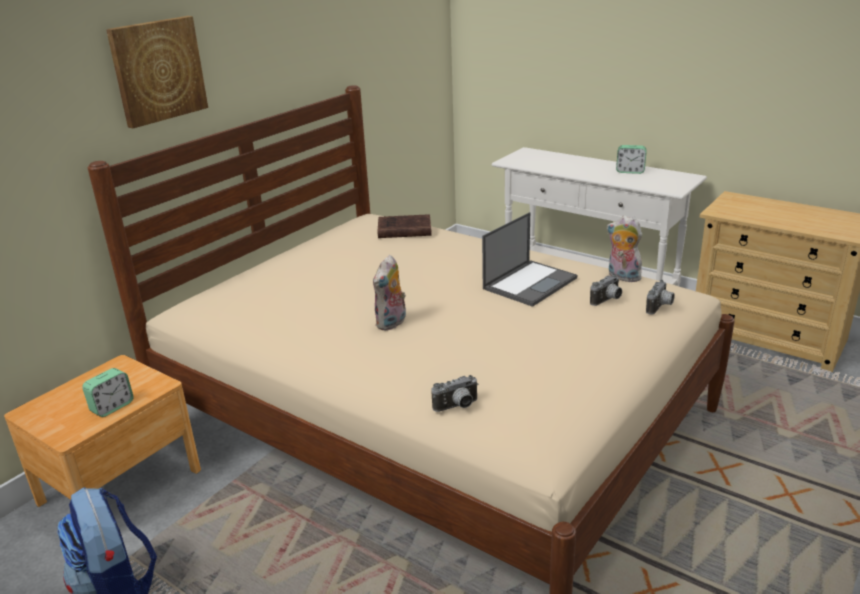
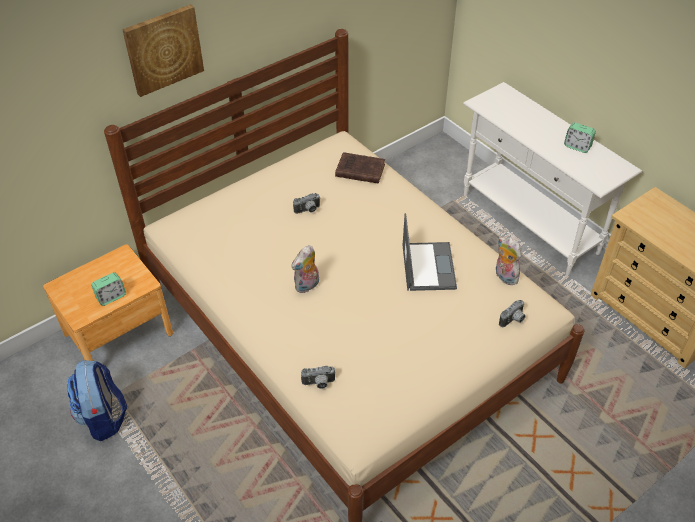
camera: 15 degrees right, 20 degrees up
(530, 283) = (428, 266): laptop -> laptop turned 60 degrees counterclockwise
(607, 300) = (476, 302): camera -> camera (308, 210)

